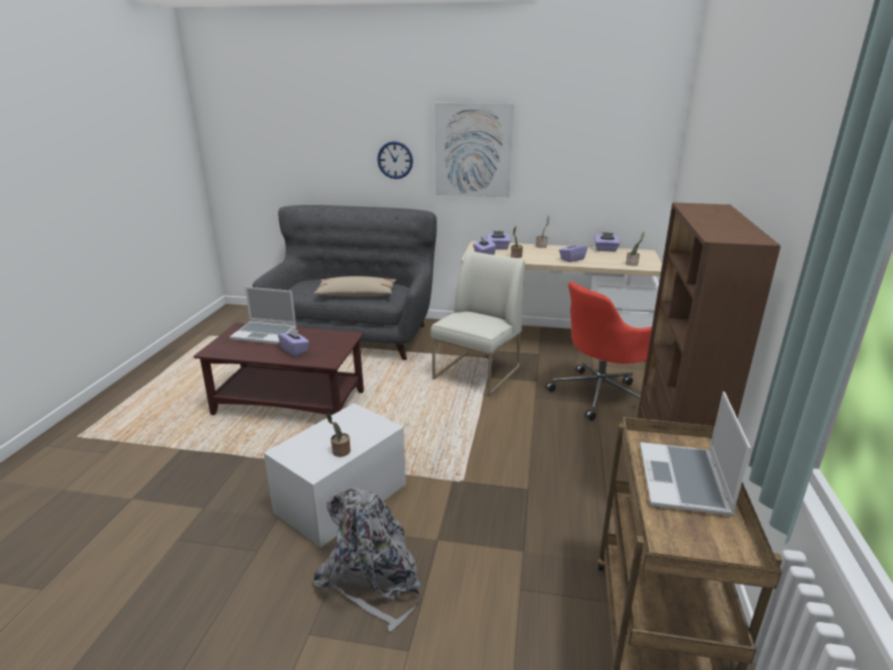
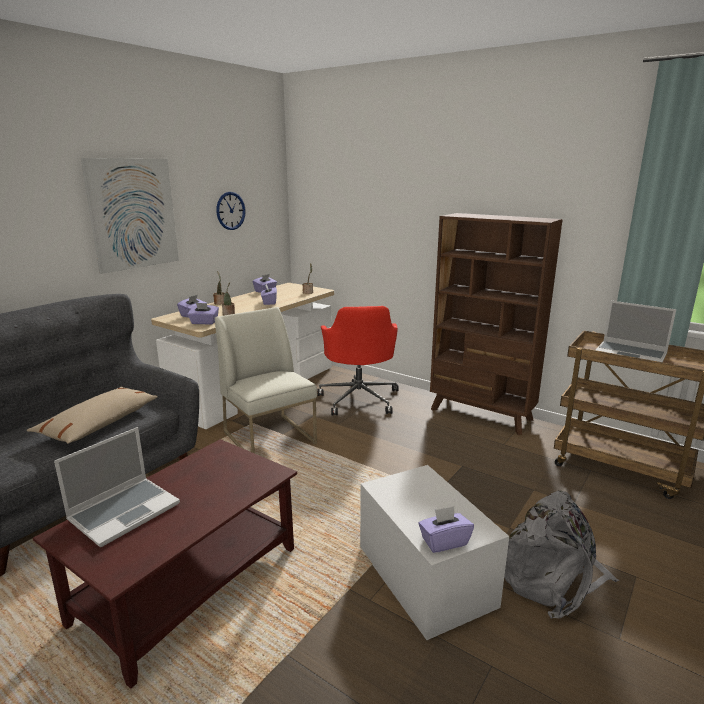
camera: 65 degrees left, 5 degrees down
(295, 350) = (214, 493): purple tissue box -> purple tissue box (444, 541)
(340, 452) = (455, 508): potted plant -> none
(395, 160) = (37, 238): wall clock -> wall clock (230, 211)

